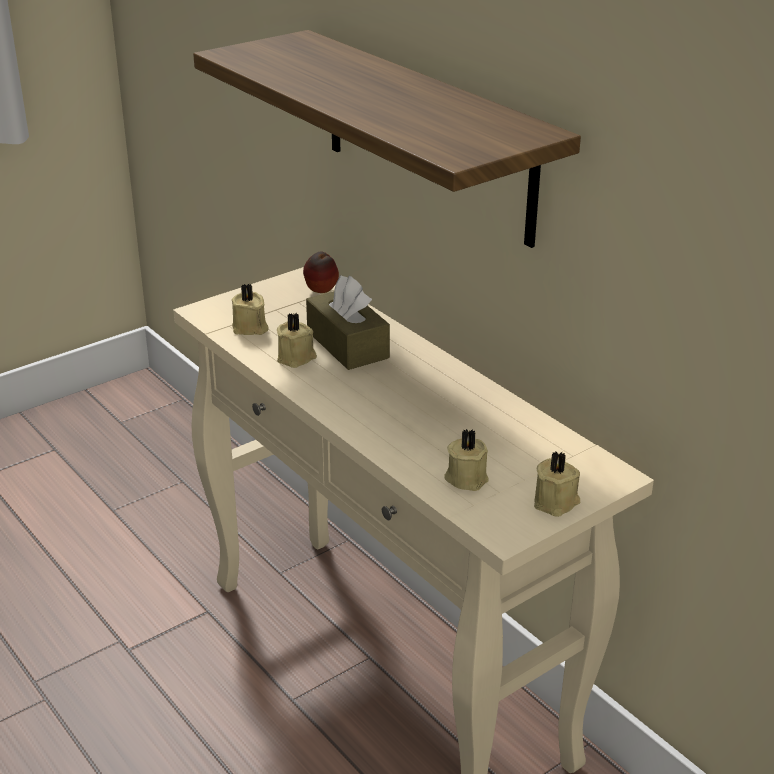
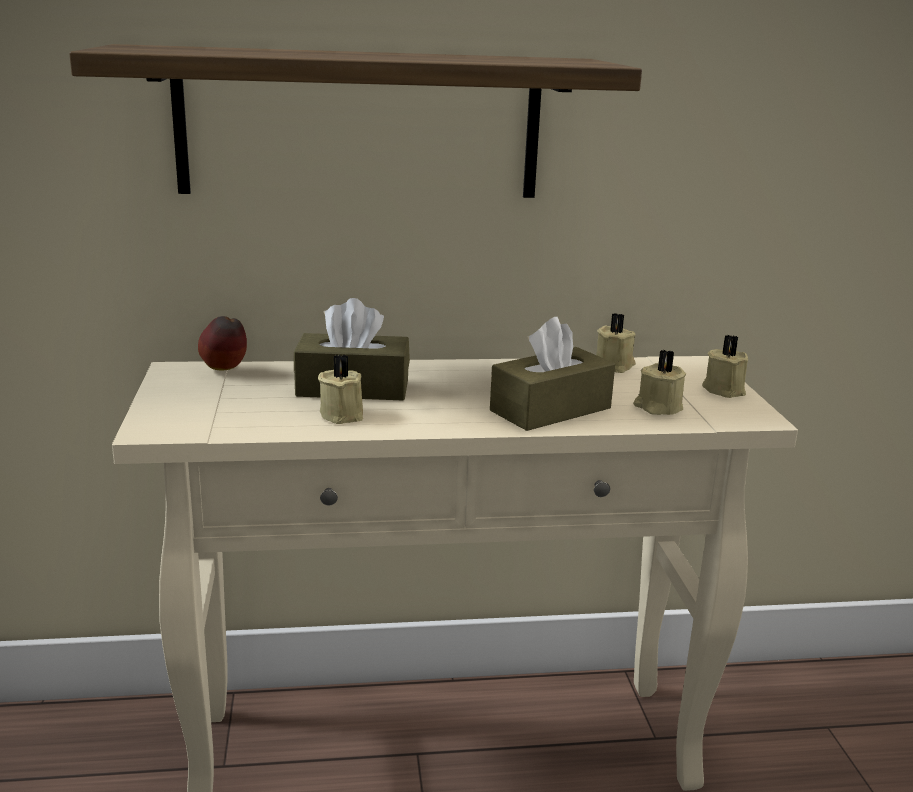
camera: 60 degrees left, 10 degrees down
(250, 328) = (240, 418): beige candle -> beige candle (615, 366)
(402, 431) = (550, 409): none -> brown tissue box

